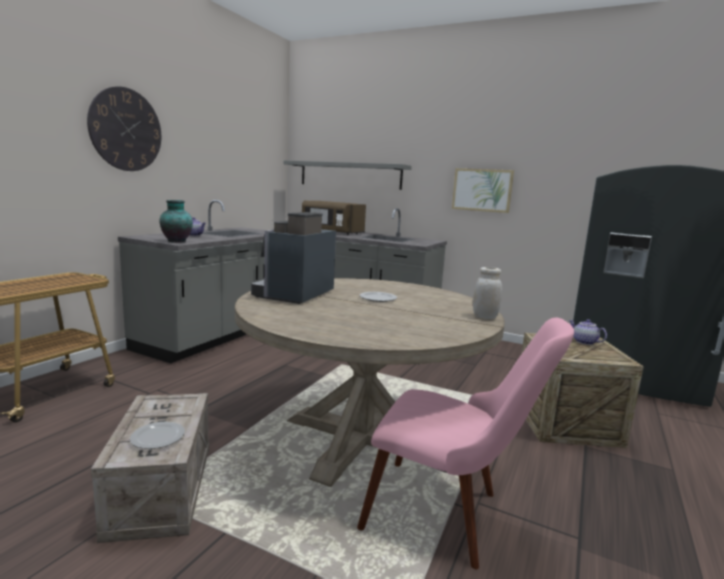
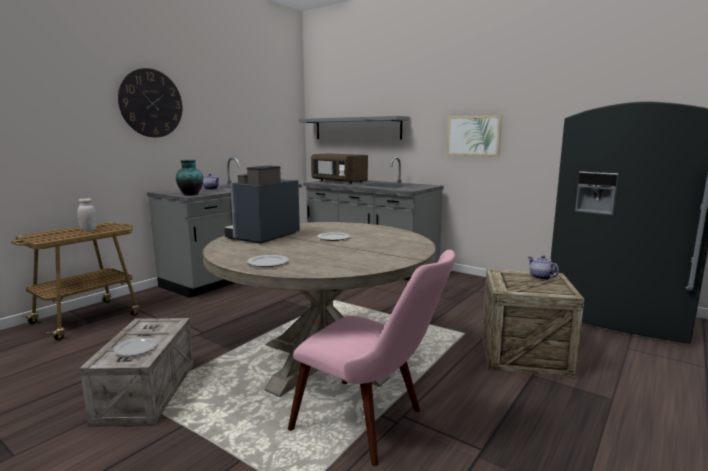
camera: 10 degrees right, 0 degrees up
(333, 329) = (268, 263): none -> plate
(485, 317) = (415, 252): white jar -> white jar (89, 230)

